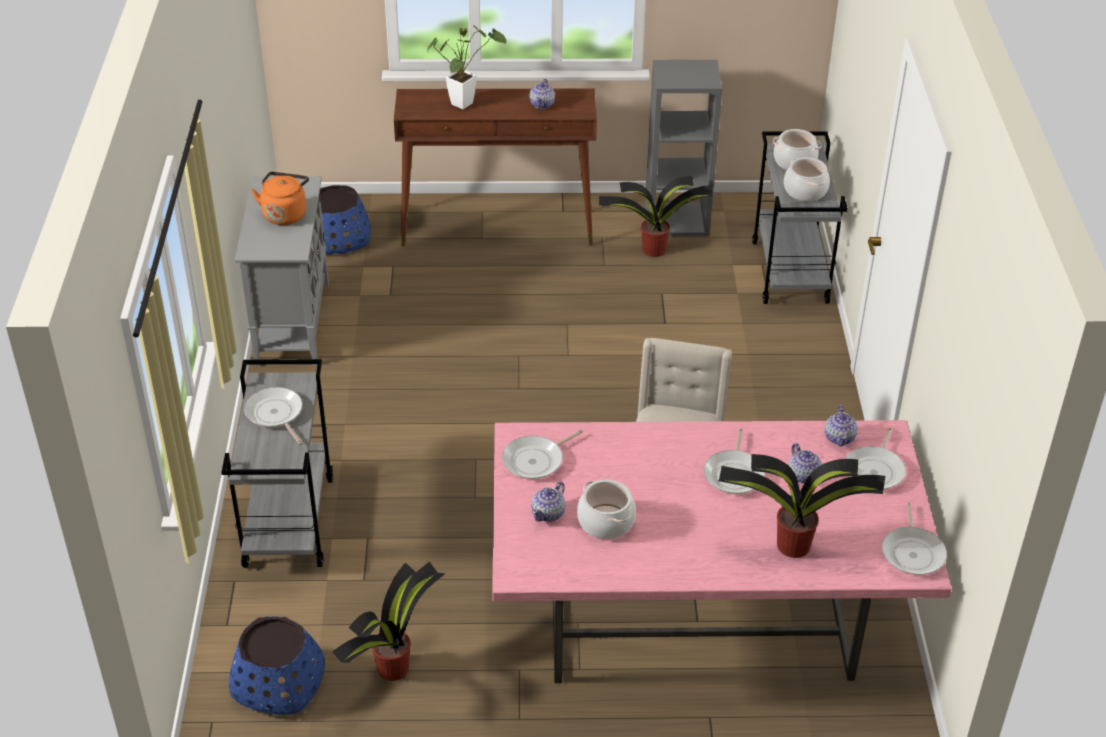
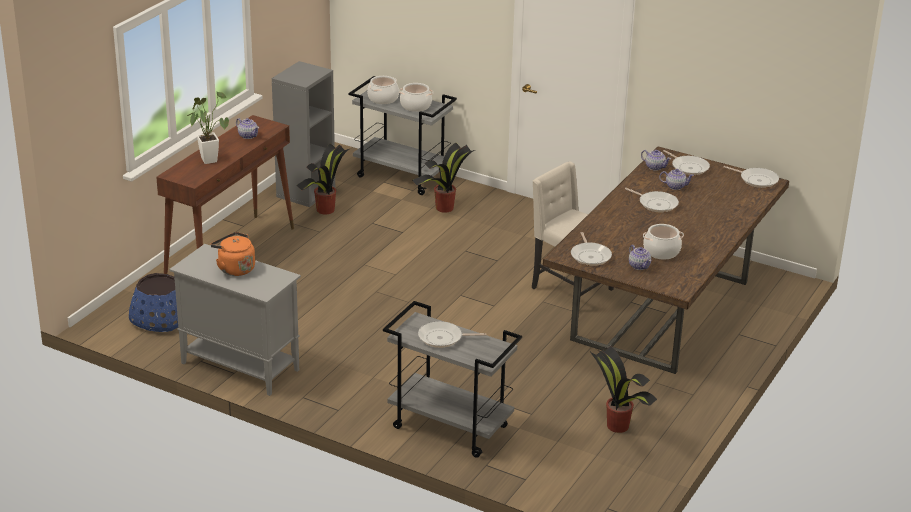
camera: 60 degrees left, 10 degrees down
(278, 683) = (594, 472): blue planter -> none
(701, 615) = (662, 310): pink dining table -> brown dining table
(791, 545) = (724, 208): potted plant -> potted plant (443, 208)

